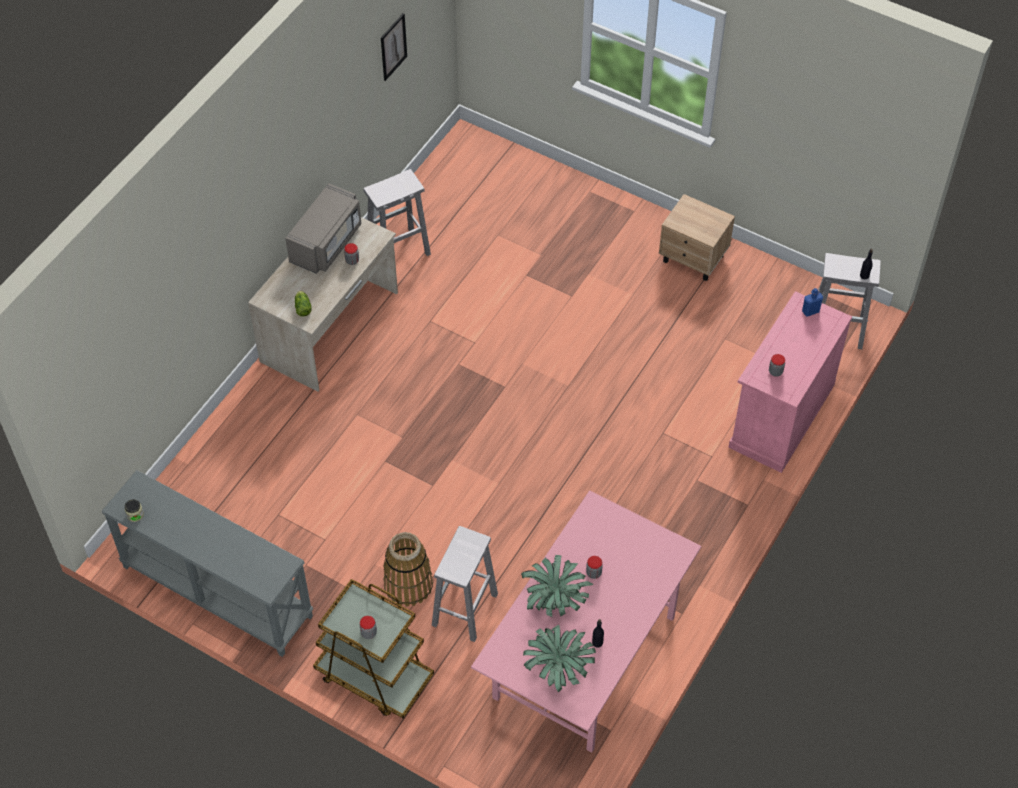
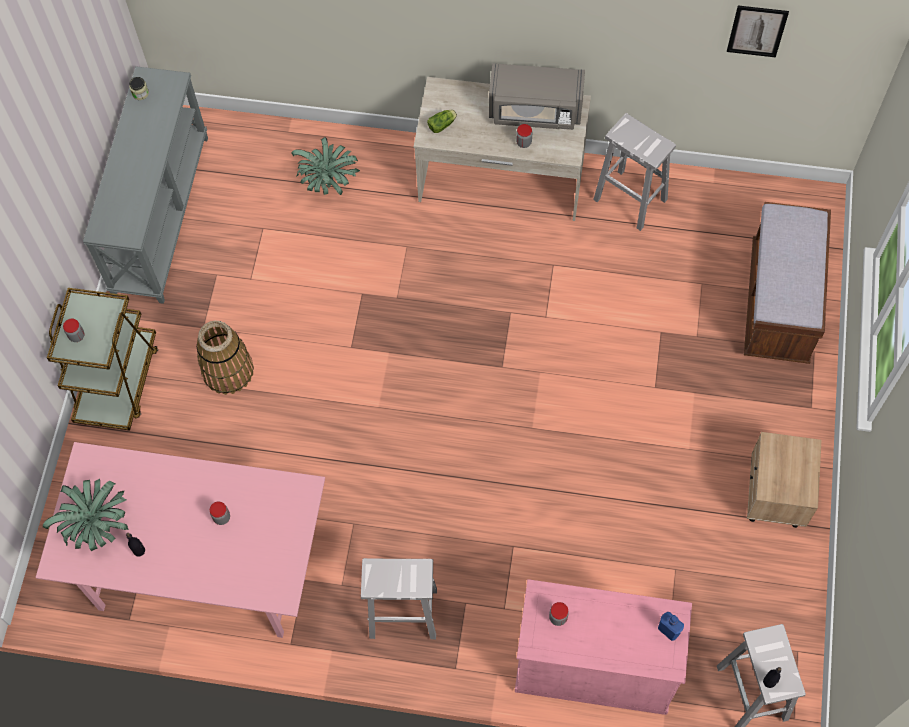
camera: 70 degrees right, 10 degrees up
(464, 611) = (217, 433): white stool -> white stool (402, 613)
(539, 196) = (779, 303): none -> brown bench
(555, 598) = (178, 491): potted plant -> potted plant (328, 180)

